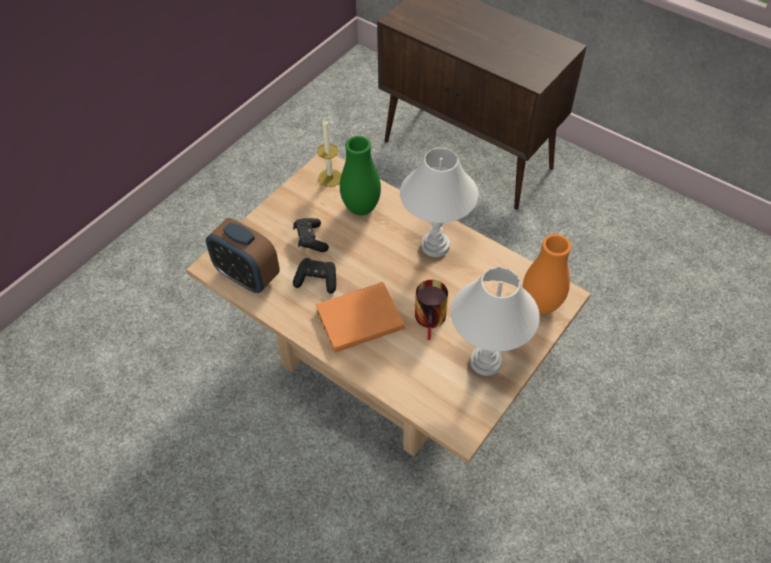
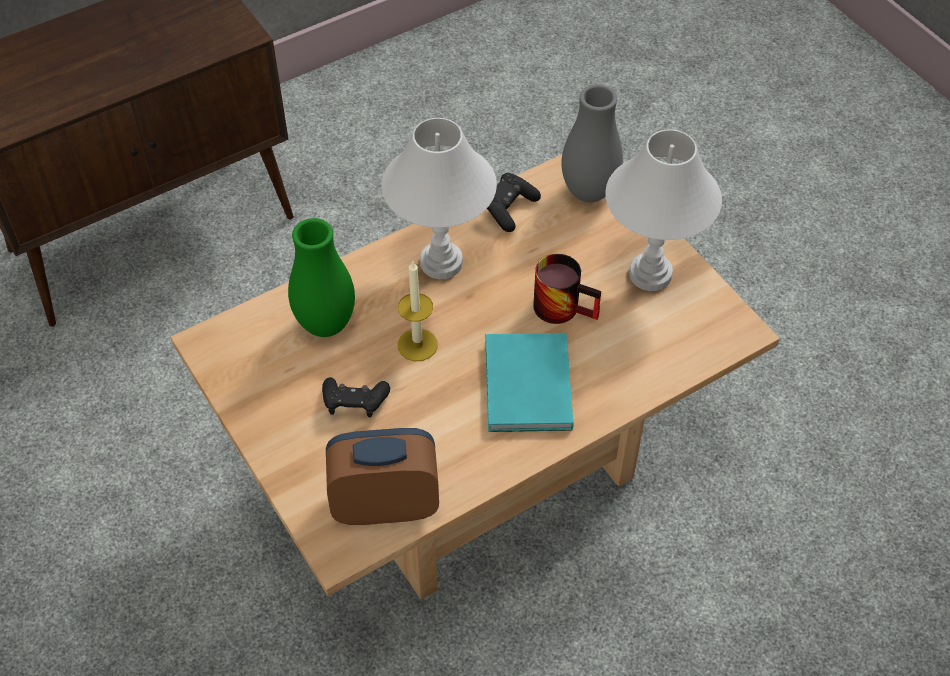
camera: 70 degrees left, 0 degrees up
(247, 276) = (385, 504): alarm clock -> alarm clock turned 150 degrees counterclockwise
(317, 280) = (436, 416): black game controller -> black game controller (509, 209)
(330, 178) = (241, 345): candle -> candle (417, 345)
(357, 318) = (526, 388): orange book -> turquoise book
(540, 305) = (588, 192): orange vase -> grey vase

